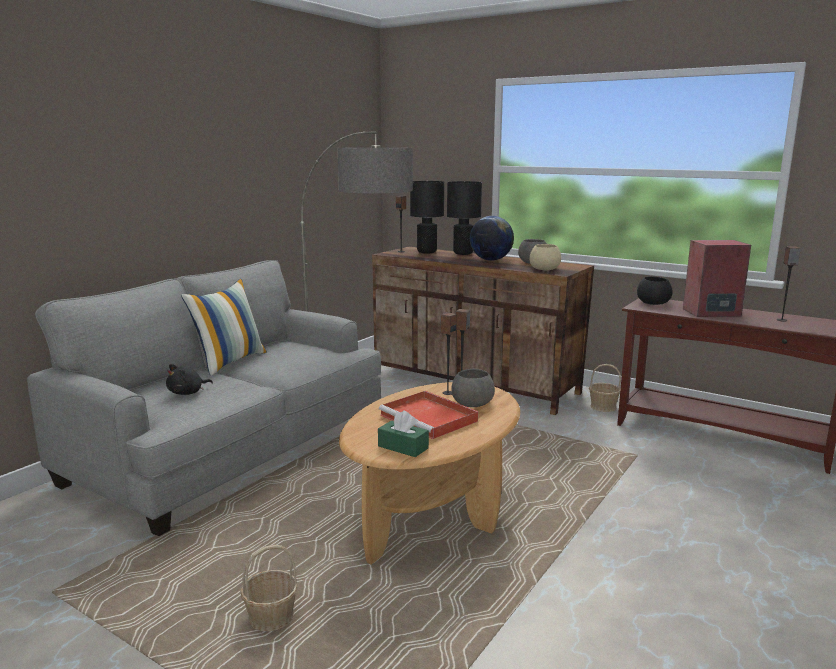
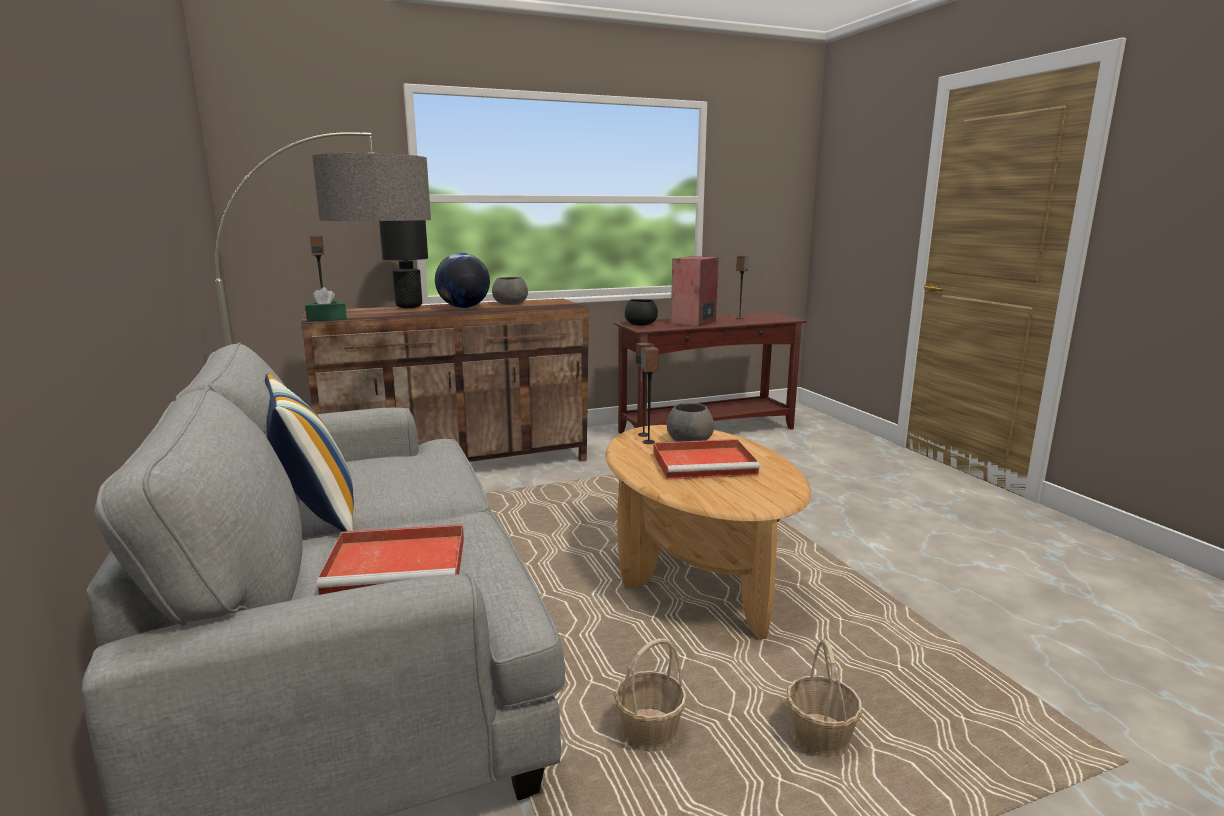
camera: 55 degrees left, 0 degrees up
(188, 393) = (400, 565): black plush toy -> red tray
(403, 447) = (765, 490): green tissue box -> green tissue box (327, 319)
(426, 252) = (362, 312): black table lamp -> none
(544, 269) = (544, 306): beige bowl -> none
(603, 407) = (600, 441): basket -> basket (649, 733)

